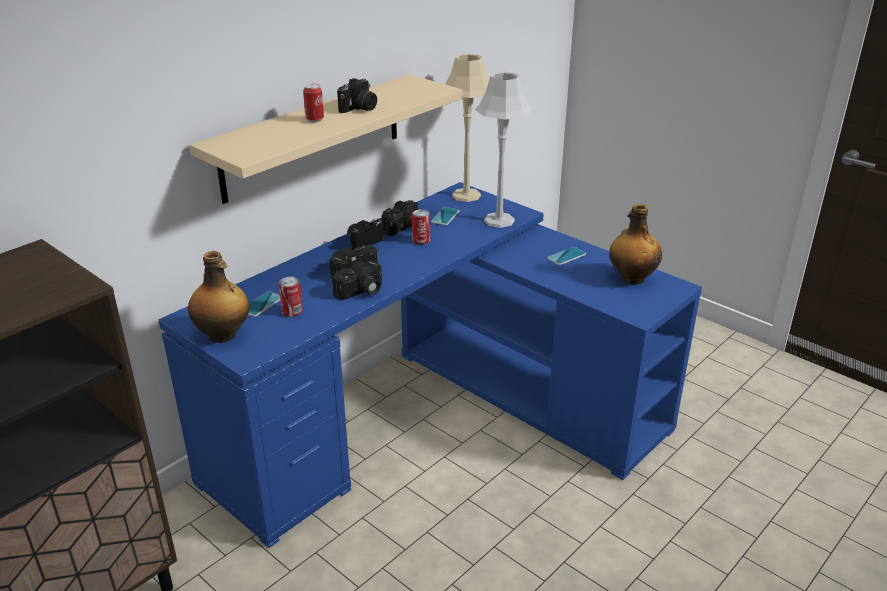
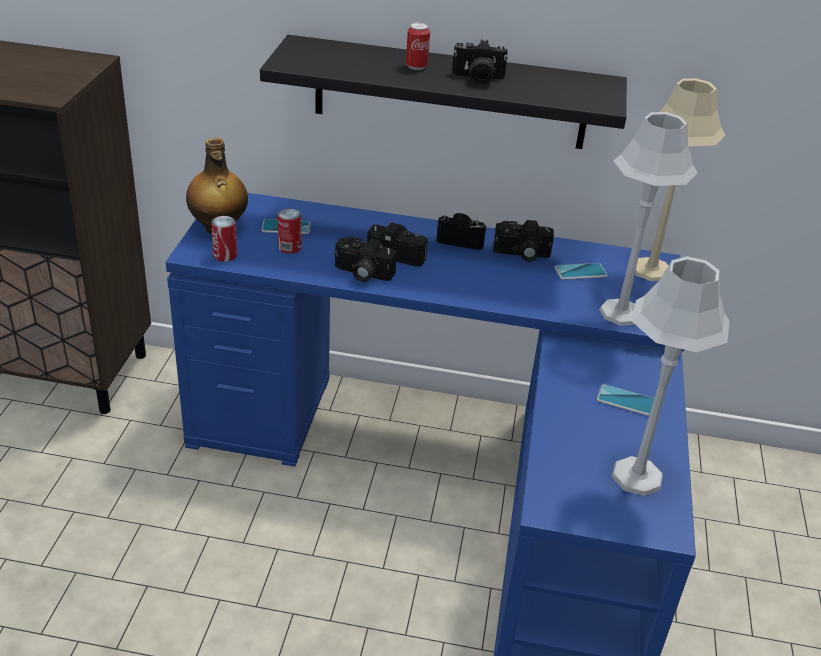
camera: 55 degrees right, 5 degrees up
(313, 137) = (450, 93): beige shelf -> black shelf
(421, 240) = (507, 274): can -> can (225, 255)
(631, 278) = (637, 476): bottle -> grey table lamp

